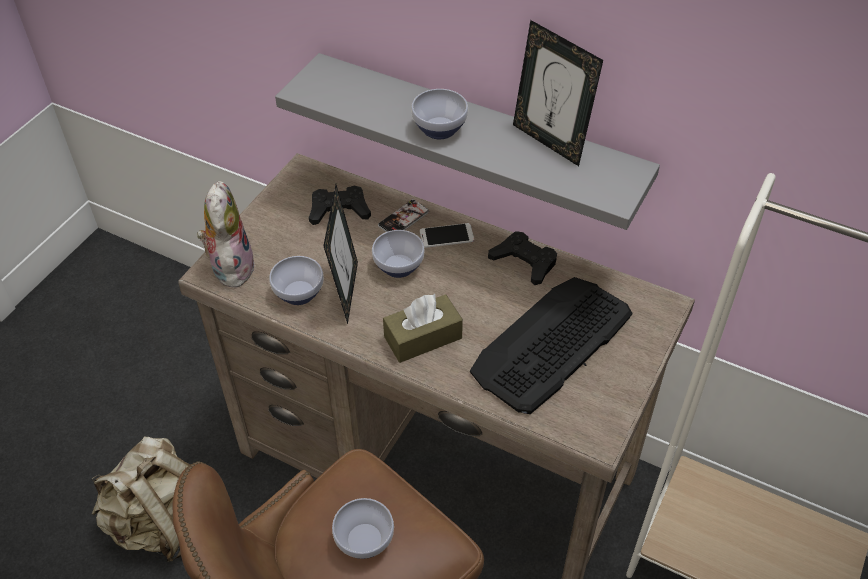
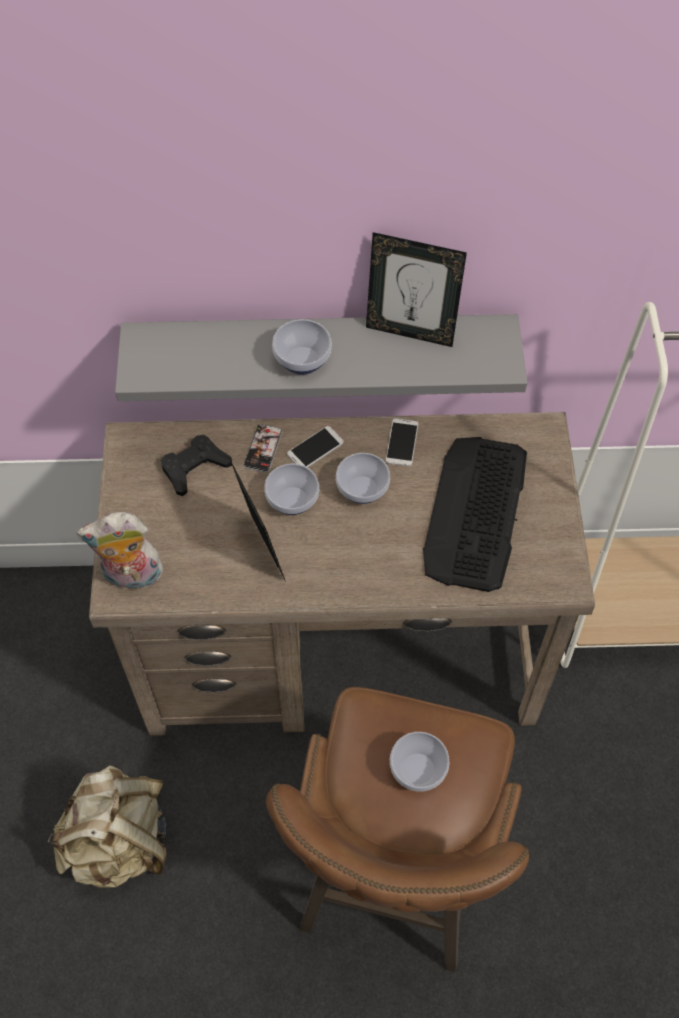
camera: 30 degrees left, 10 degrees up
(230, 266) = (131, 577): plush toy -> plush toy turned 60 degrees counterclockwise
(299, 294) = (219, 574): bowl -> bowl (363, 491)
(423, 337) = (362, 562): brown tissue box -> none
(524, 262) = (402, 442): black game controller -> phone

